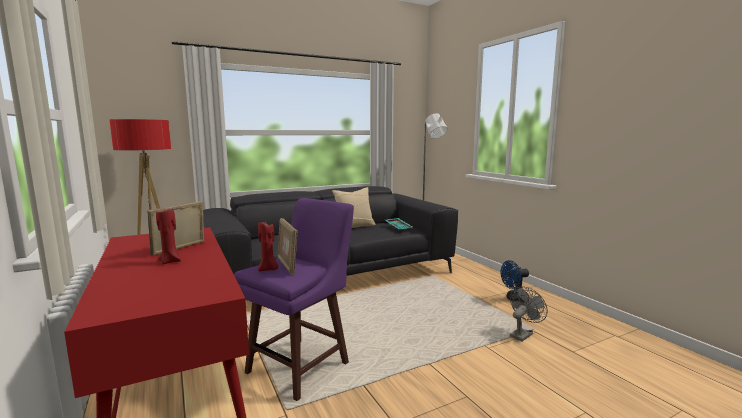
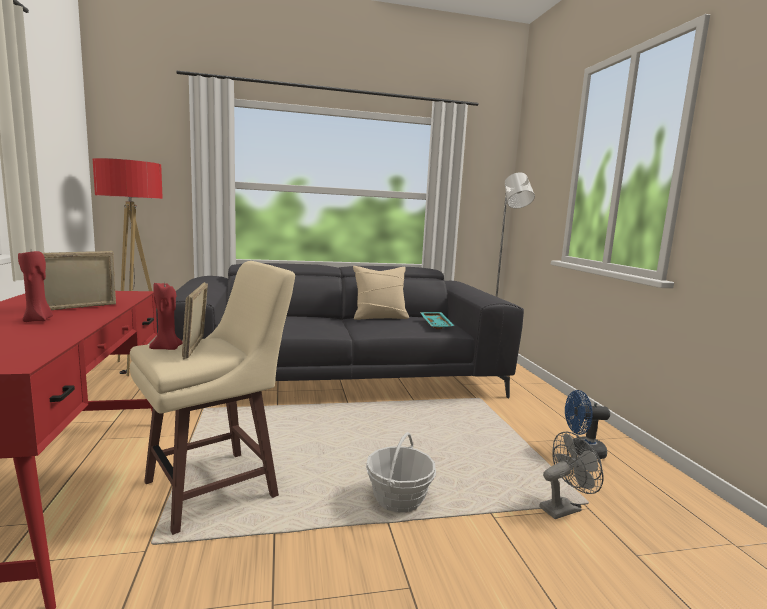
camera: 15 degrees right, 0 degrees up
(301, 366) = (215, 488): purple stool -> beige stool
(426, 348) = (398, 499): none -> basket

